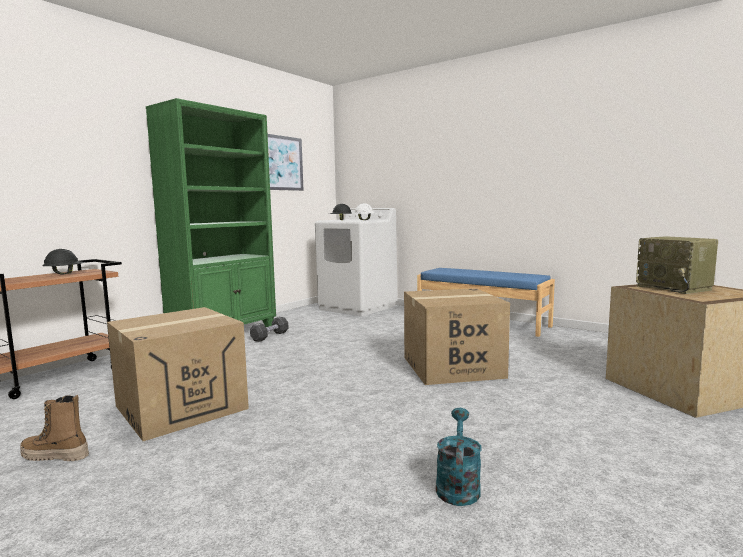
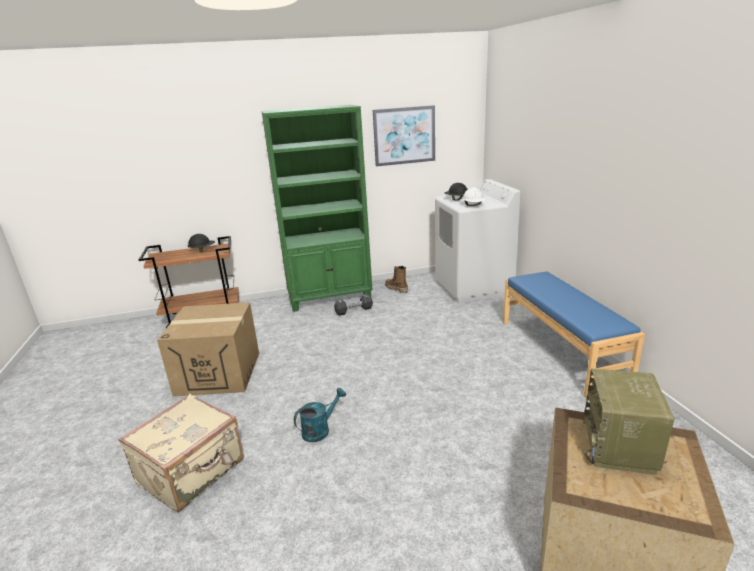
camera: 40 degrees right, 15 degrees up
(55, 456) = (135, 389): boot -> boot (396, 289)
(304, 478) = (192, 472): none -> beige suitcase
(452, 367) = (427, 408): cardboard box -> none
(457, 485) = (247, 533): turquoise watering can -> turquoise watering can (320, 430)

